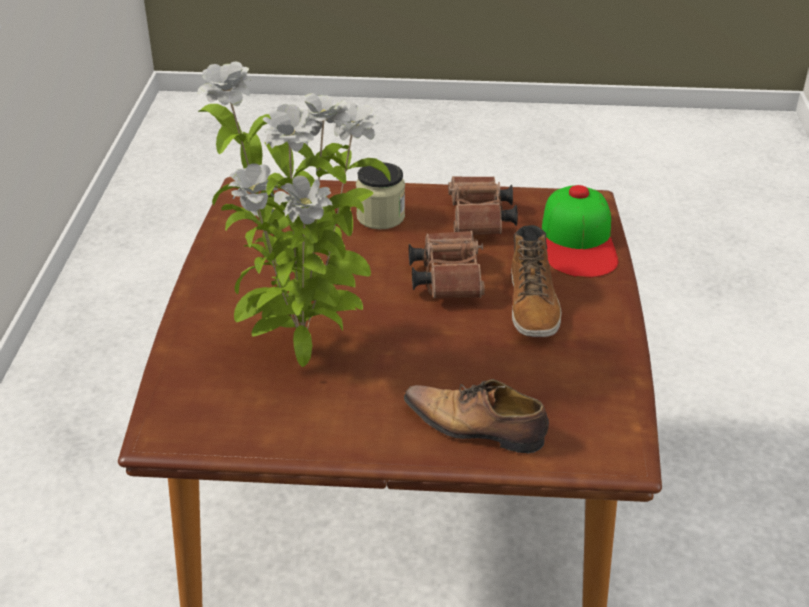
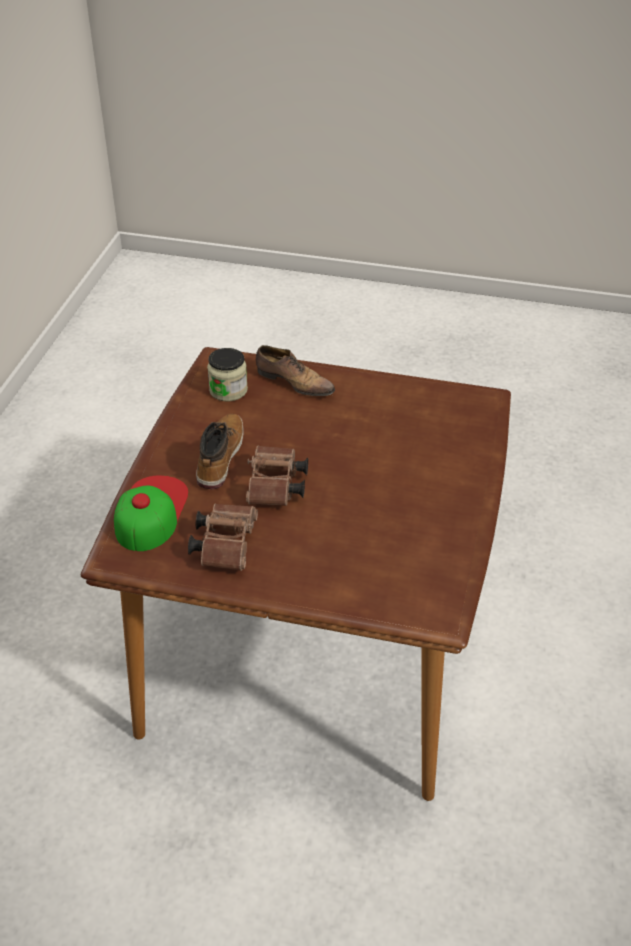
camera: 170 degrees left, 5 degrees up
(303, 353) = (395, 440): potted plant -> none
(380, 217) = (314, 561): jar -> jar (228, 390)

